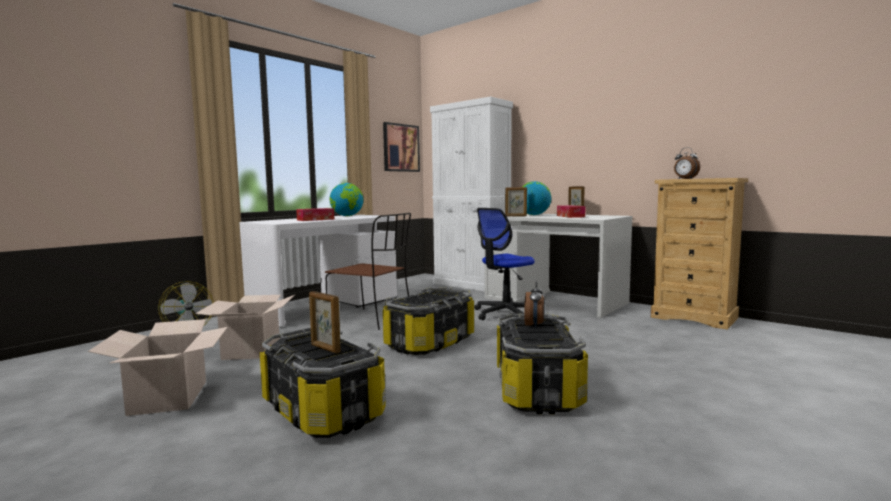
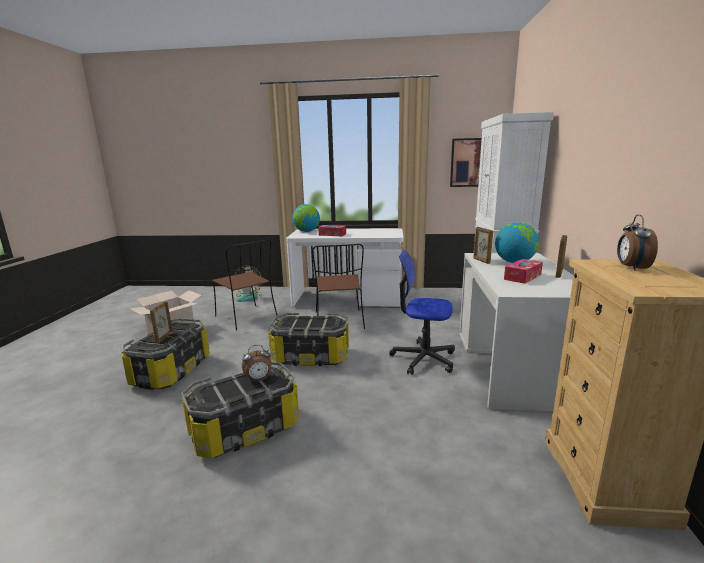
camera: 55 degrees right, 10 degrees up
(252, 350) = (247, 318): cardboard box -> brown chair
(347, 216) = (378, 231): globe -> globe (306, 231)

